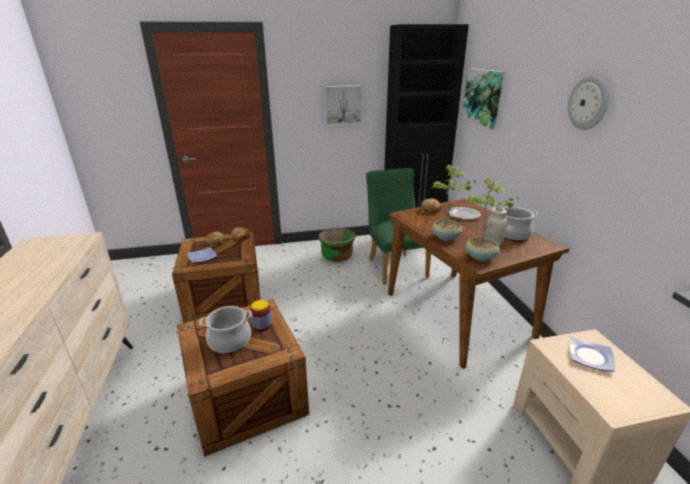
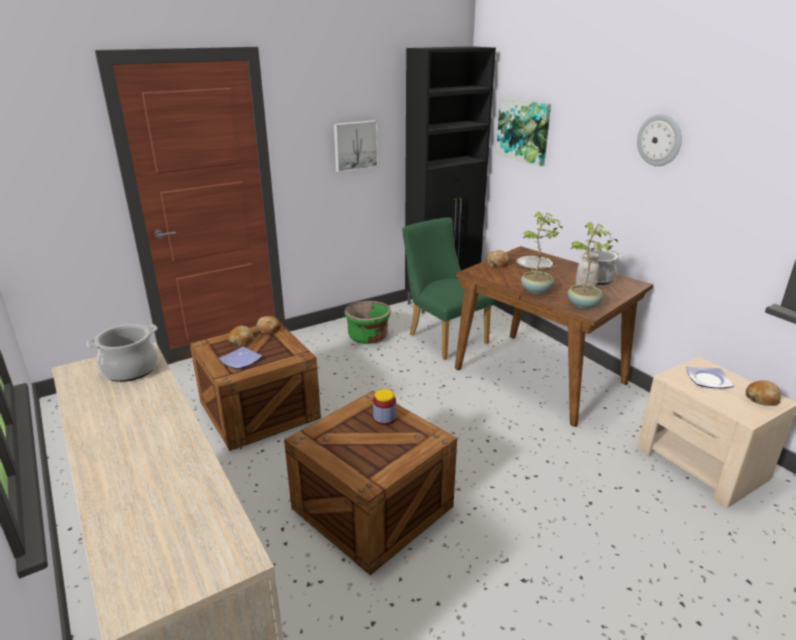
camera: 20 degrees left, 0 degrees up
(230, 341) = (364, 442): cooking pot -> cooking pot (130, 369)
(646, 393) = (762, 398): none -> bread

